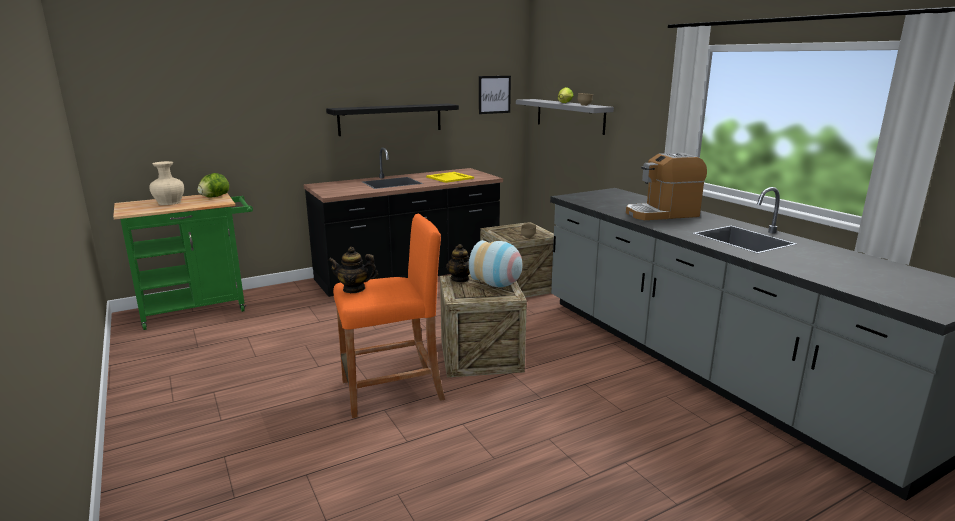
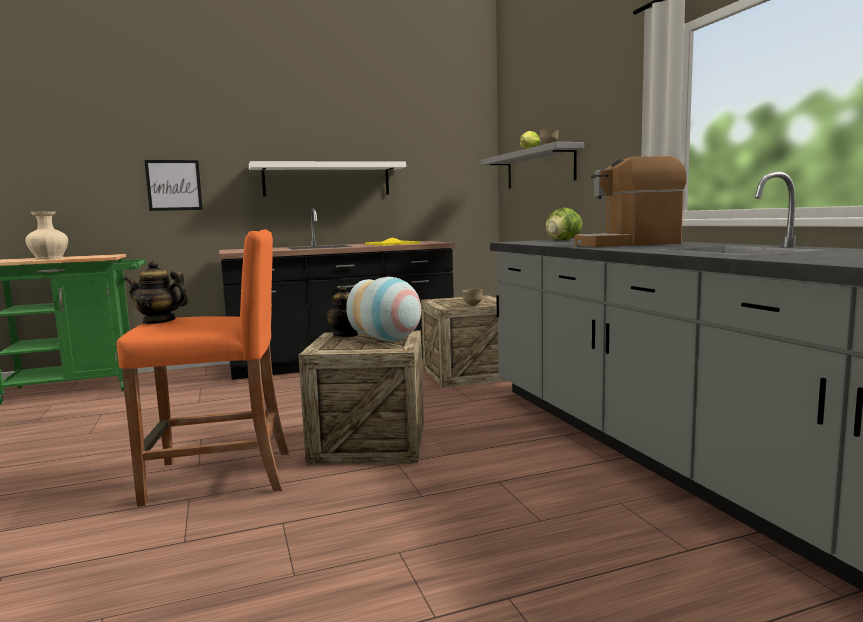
camera: 10 degrees right, 10 degrees down
(214, 197) = (104, 255): lettuce -> lettuce (562, 240)
(390, 119) = (327, 179): black shelf -> white shelf
(494, 94) = (456, 156): picture -> picture (174, 185)

